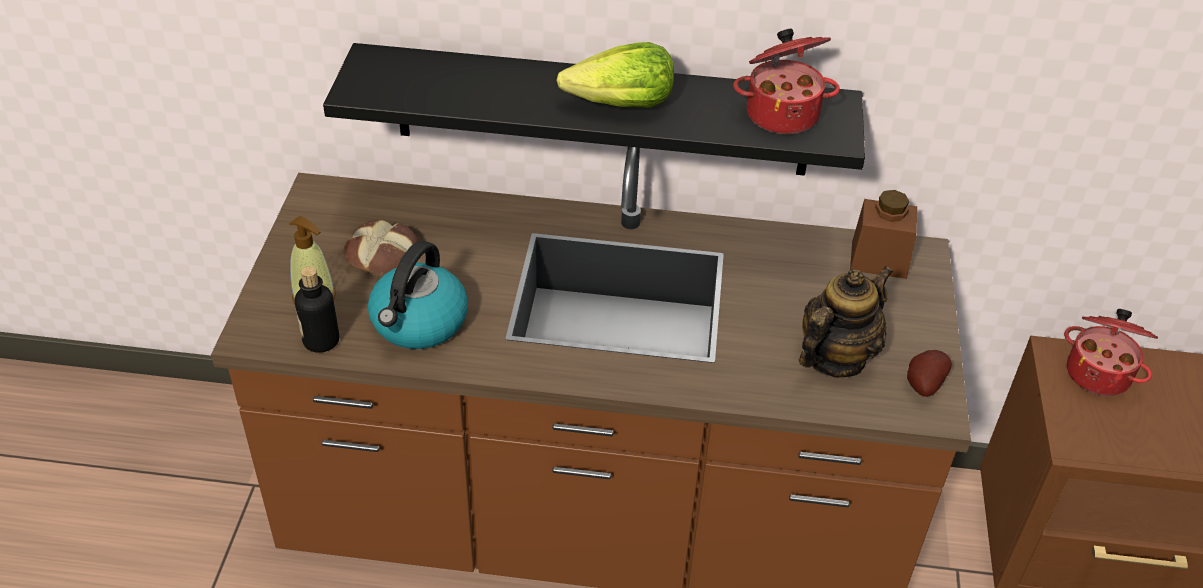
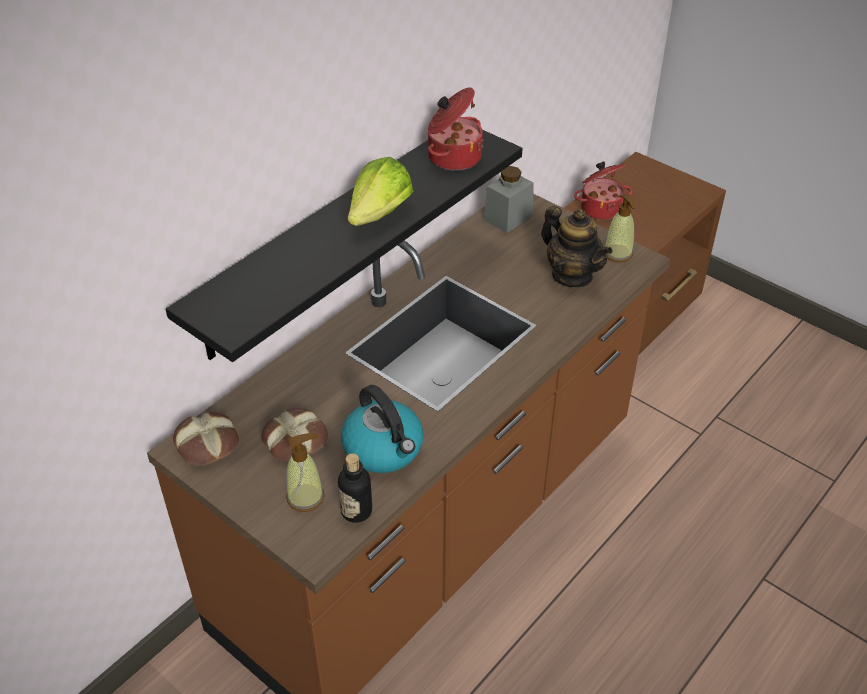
camera: 55 degrees left, 0 degrees up
(333, 203) = (207, 445): none -> bread
(835, 358) = (572, 275): teapot -> teapot turned 150 degrees clockwise
(879, 259) = (508, 218): brown jar -> grey jar
(922, 384) = (618, 254): potato -> soap dispenser

